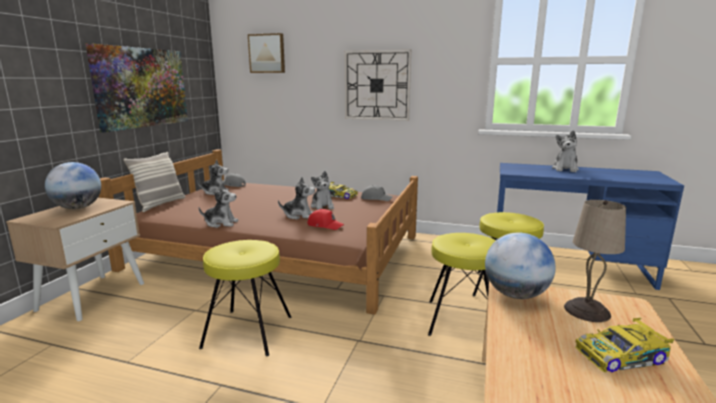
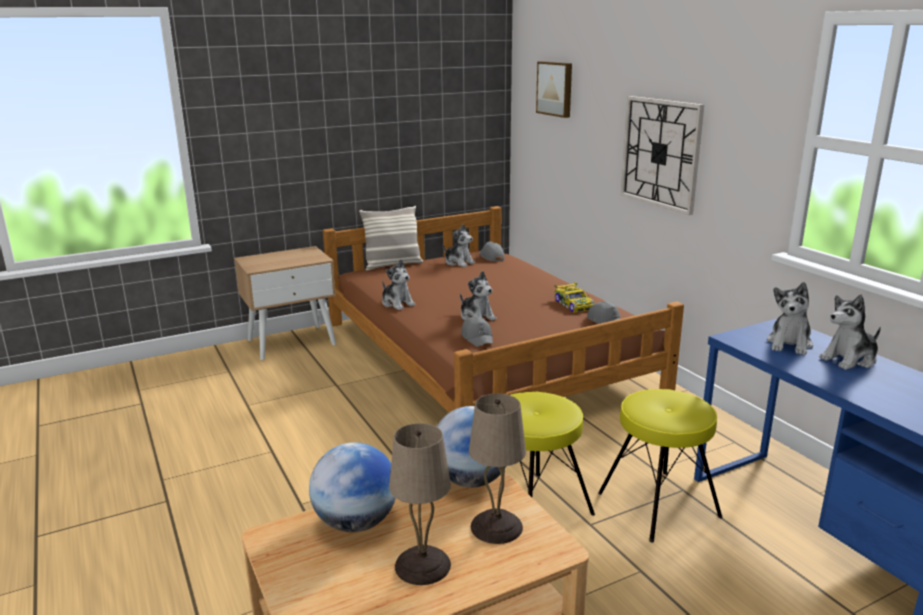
camera: 45 degrees right, 5 degrees up
(78, 208) = (288, 257): globe -> globe (356, 523)
(142, 87) = (392, 133): picture -> none
(247, 331) = (343, 421): yellow stool -> none
(322, 206) = (523, 313): plush toy -> plush toy (789, 344)
(325, 225) = (477, 338): red cap -> grey cap
(621, 356) = (423, 566): toy car -> beige table lamp

